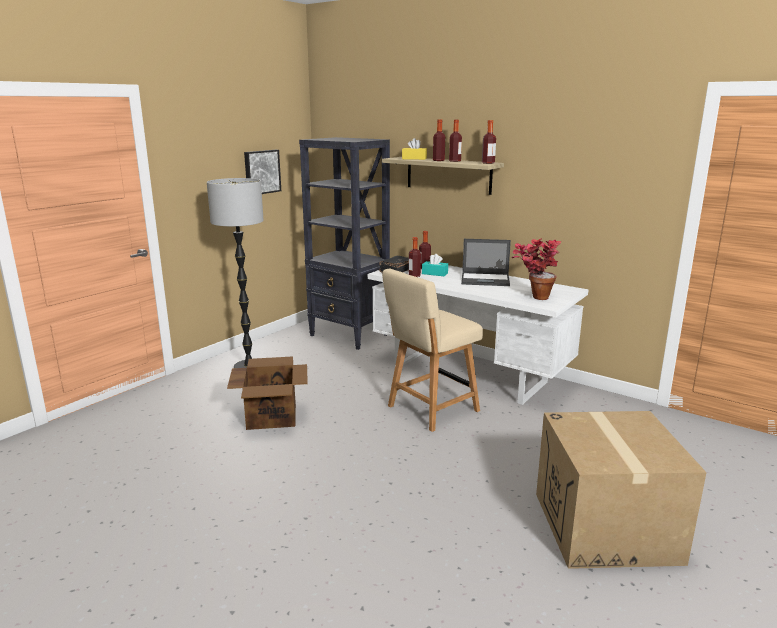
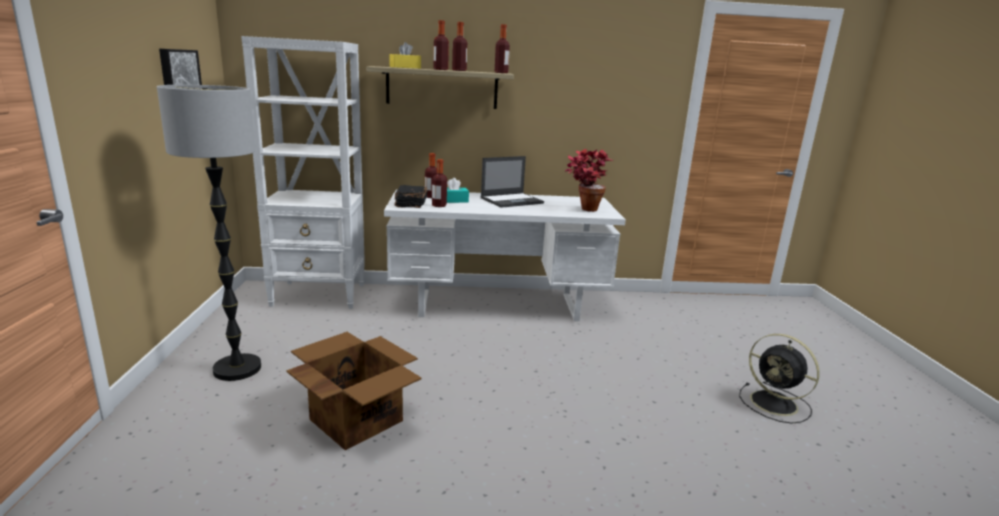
camera: 40 degrees left, 0 degrees up
(349, 335) = (319, 295): black bookcase -> white bookcase
(430, 410) = (514, 351): beige chair -> none
(606, 527) = (775, 404): cardboard box -> black fan

